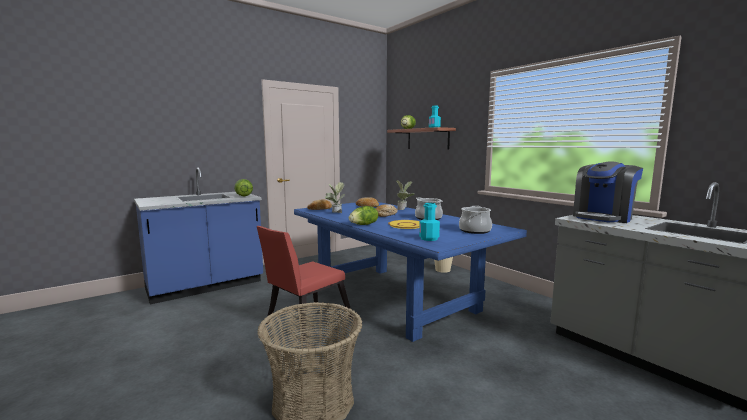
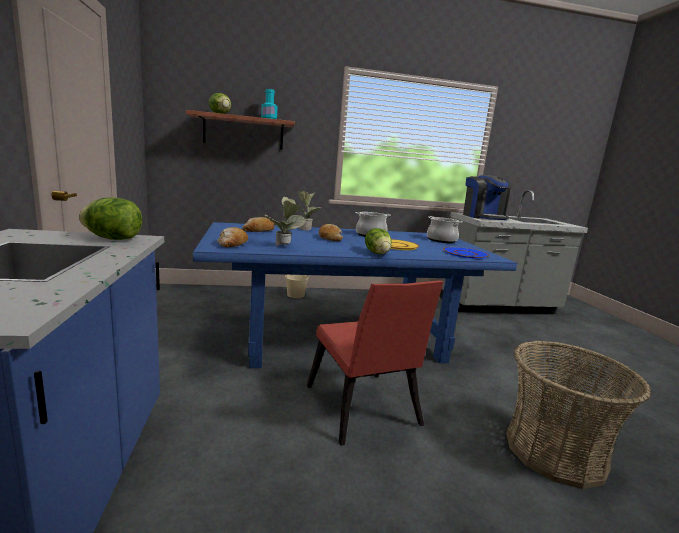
camera: 65 degrees left, 5 degrees up
(429, 238) = (465, 254): turquoise bottle -> blue plate

